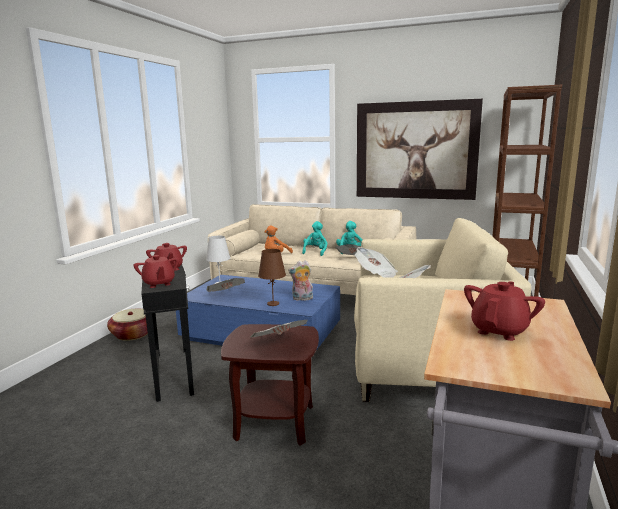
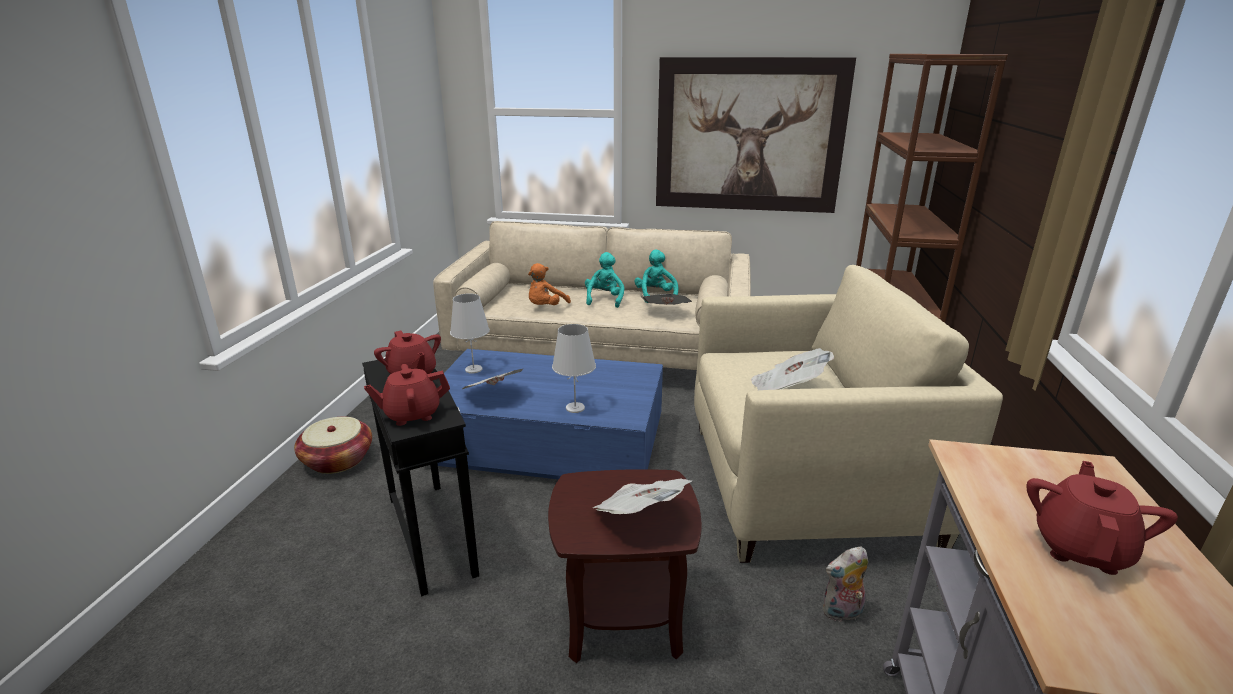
camera: 10 degrees left, 10 degrees up
(159, 283) = (412, 414): red teapot -> red teapot turned 105 degrees clockwise
(273, 303) = (575, 408): brown table lamp -> white table lamp
(302, 299) = (616, 395): plush toy -> plush toy (842, 613)
(376, 275) = (732, 356): newspaper -> none

